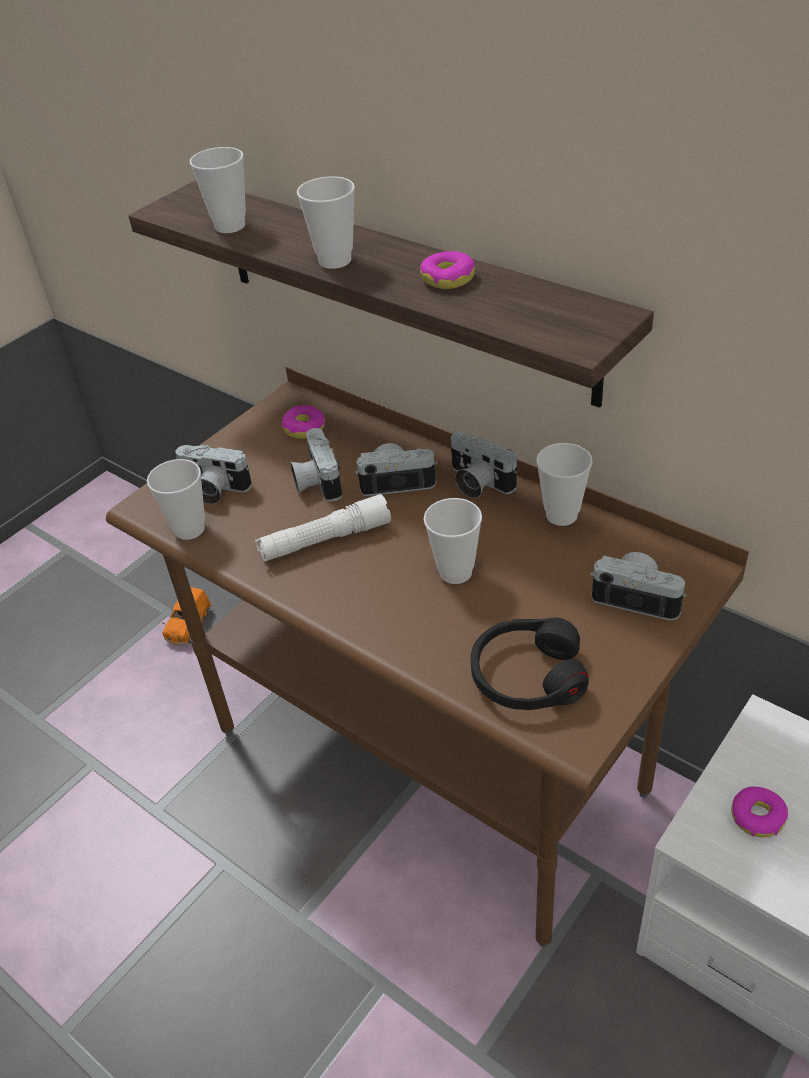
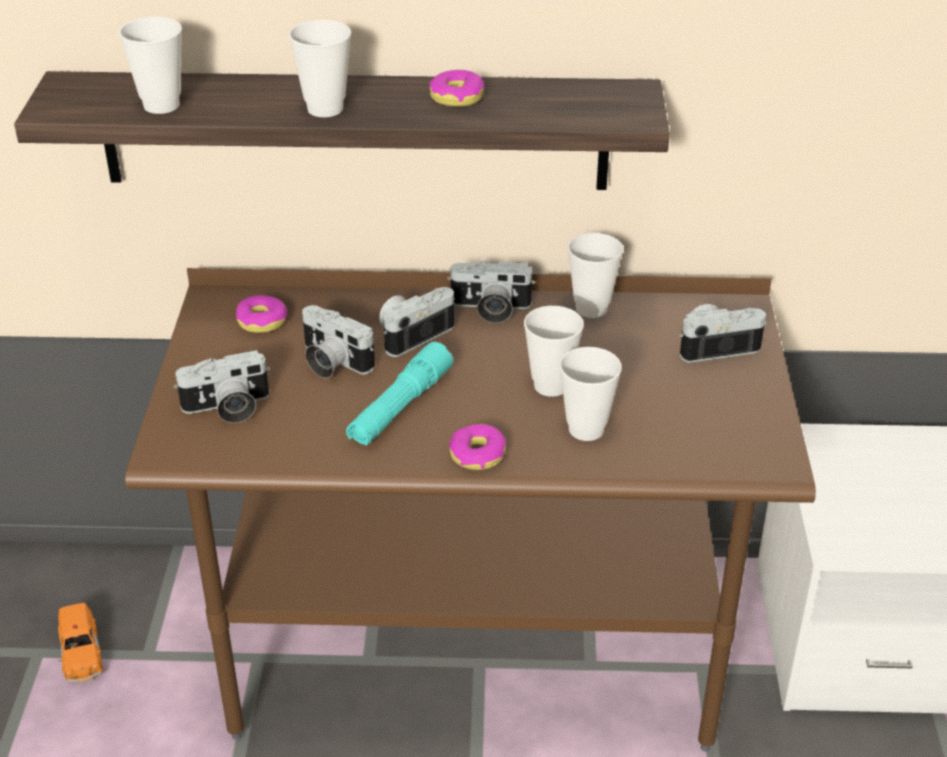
camera: 40 degrees left, 5 degrees down
(189, 529) = (245, 452): cup -> cup (586, 429)
(325, 540) = (400, 407): white flashlight -> turquoise flashlight
(527, 676) = (694, 436): black headphones -> none
(757, 817) = (862, 507): donut -> donut (477, 455)

